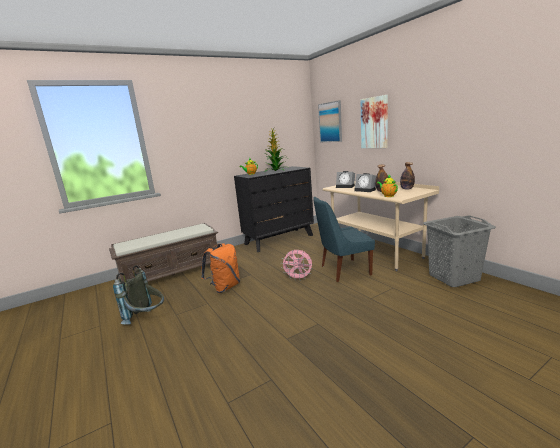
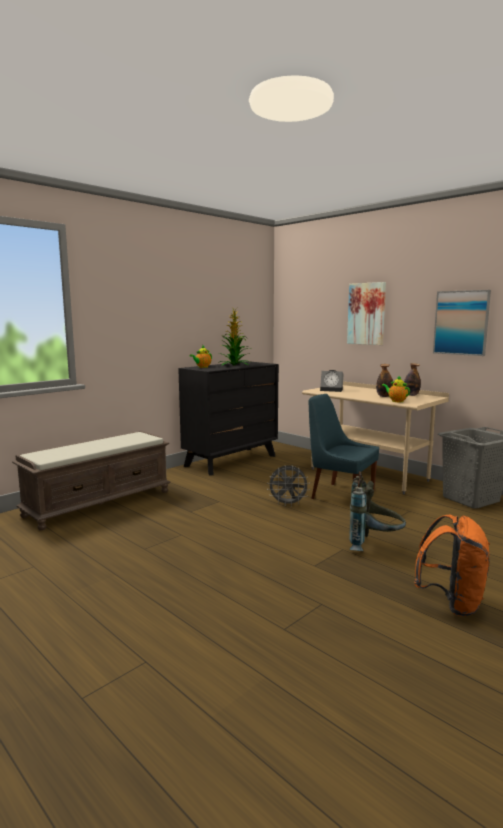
camera: 15 degrees left, 5 degrees down
(147, 319) = (104, 556): grey backpack -> grey backpack (374, 546)
(224, 287) = (192, 516): orange backpack -> orange backpack (451, 603)
(298, 278) = (288, 504): pink fan -> grey fan
(330, 122) = (302, 308): picture -> picture (461, 323)
(343, 270) = (340, 495): blue chair -> blue chair turned 60 degrees clockwise
(366, 190) = (362, 394): alarm clock -> none

